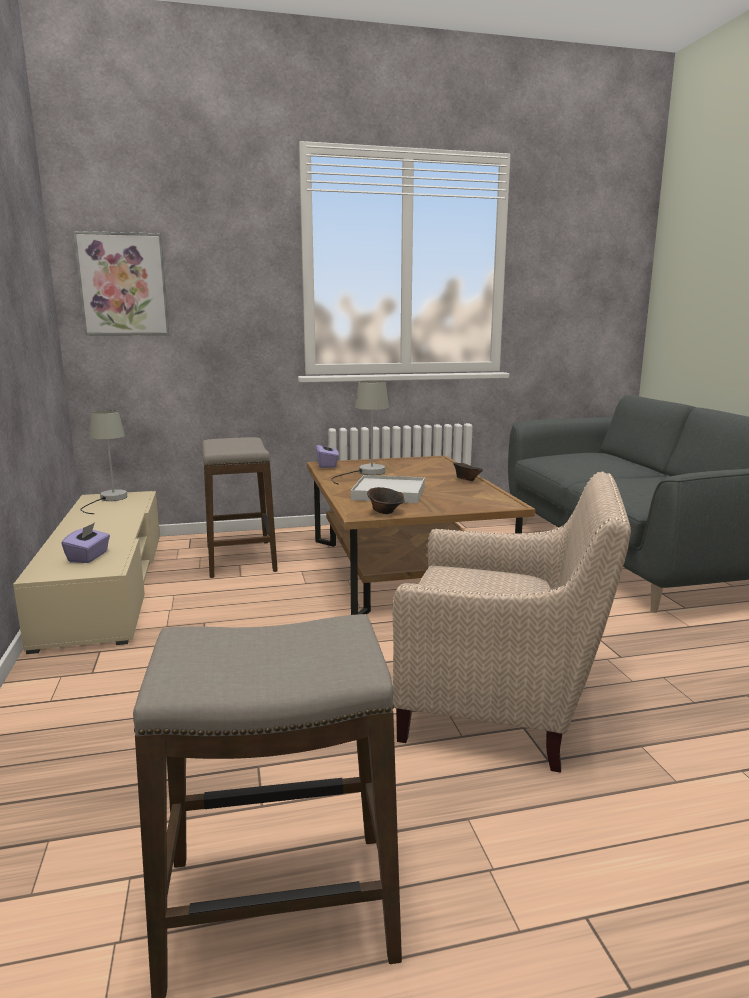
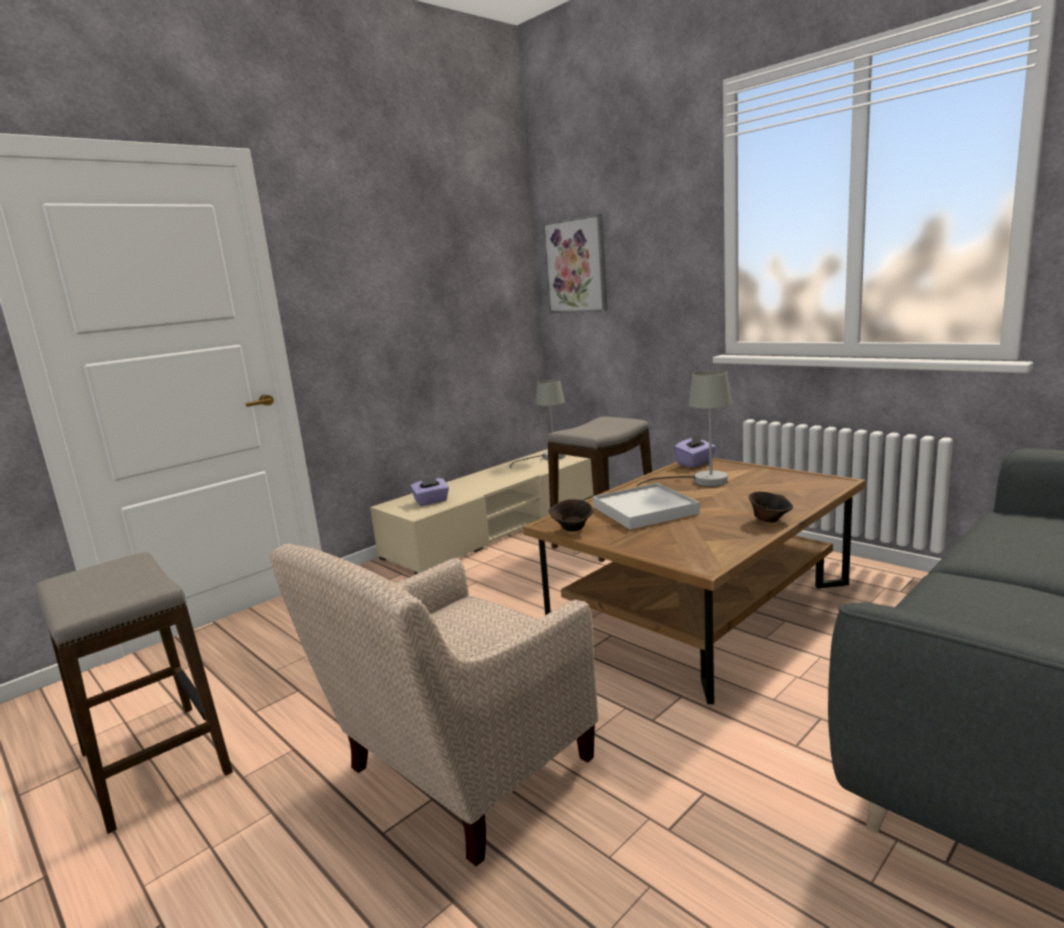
camera: 60 degrees right, 0 degrees up
(501, 709) = (457, 772): beige armchair -> beige armchair turned 60 degrees clockwise

